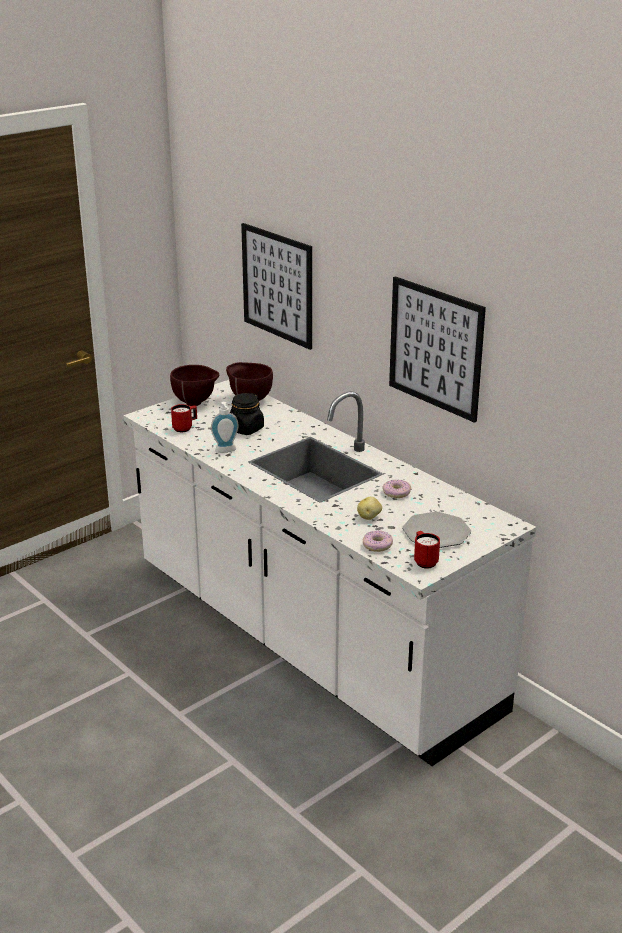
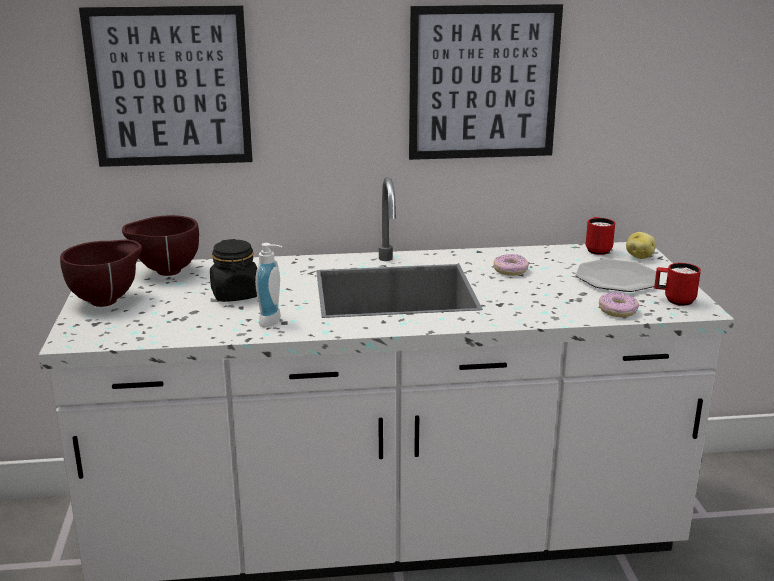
camera: 55 degrees left, 5 degrees down
(185, 428) = (163, 326): red mug -> red mug (597, 249)
(369, 517) = (548, 296): potato -> potato (639, 256)

